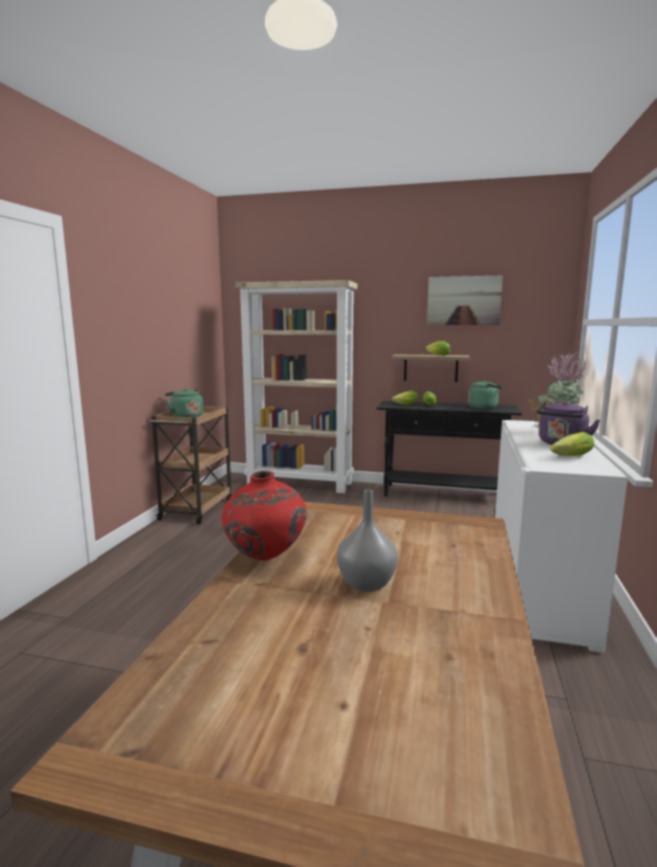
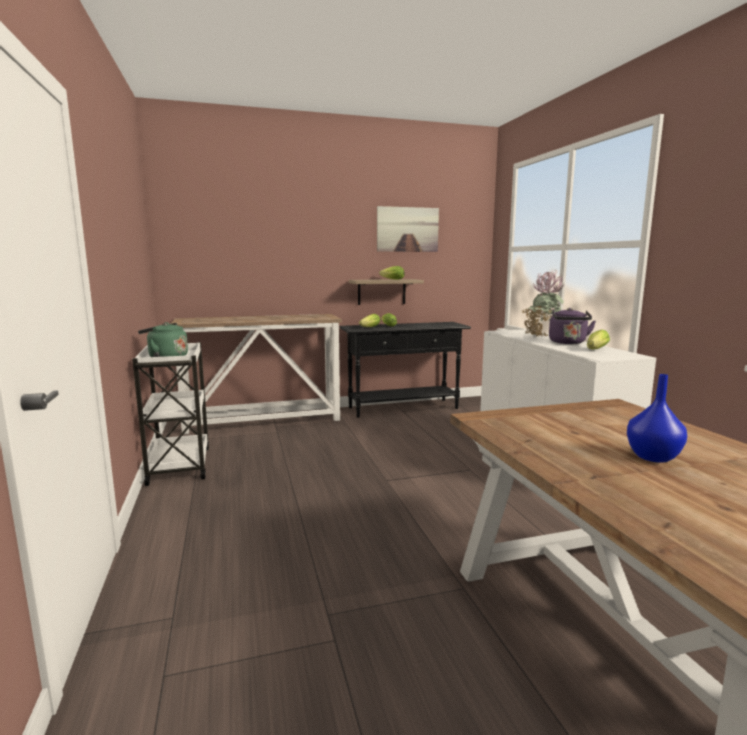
camera: 30 degrees left, 0 degrees up
(197, 509) = (179, 465): brown cart -> white cart
(266, 559) = (550, 459): red vase -> none
(300, 484) = (264, 420): beige bookcase -> console table
(365, 583) = (652, 457): grey vase -> blue vase
(484, 408) = (437, 325): green kettle -> none

